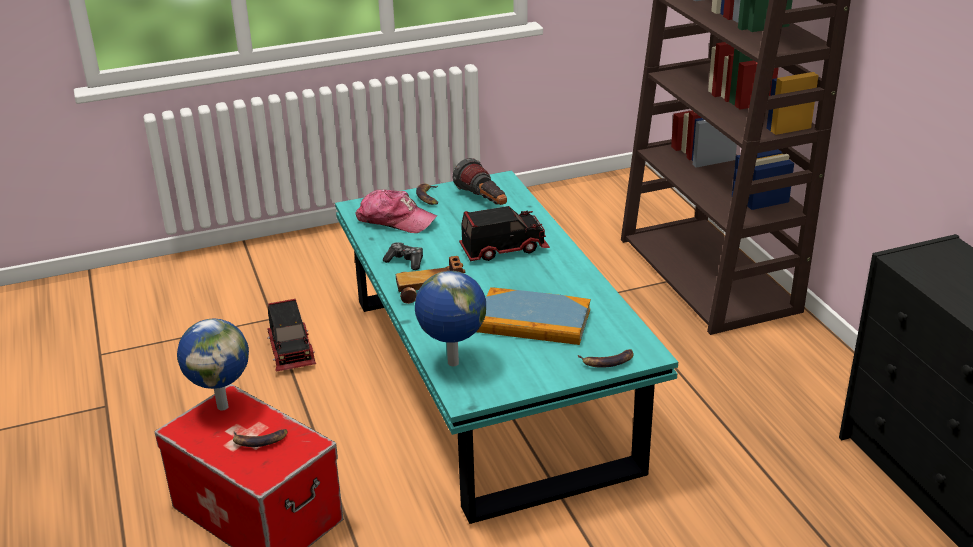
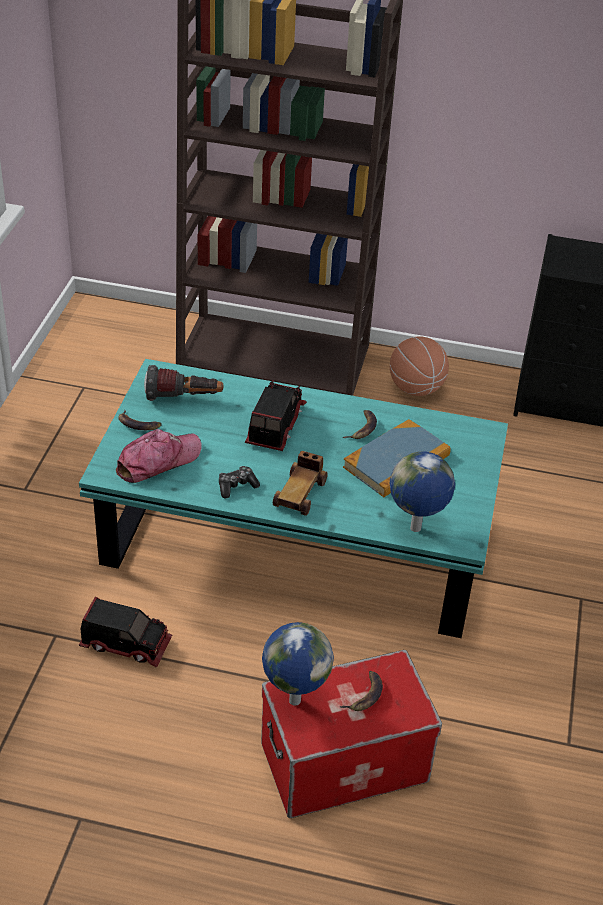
camera: 60 degrees left, 10 degrees up
(607, 361) = (481, 453): banana -> banana (362, 428)
(785, 362) = (415, 388): none -> basketball

